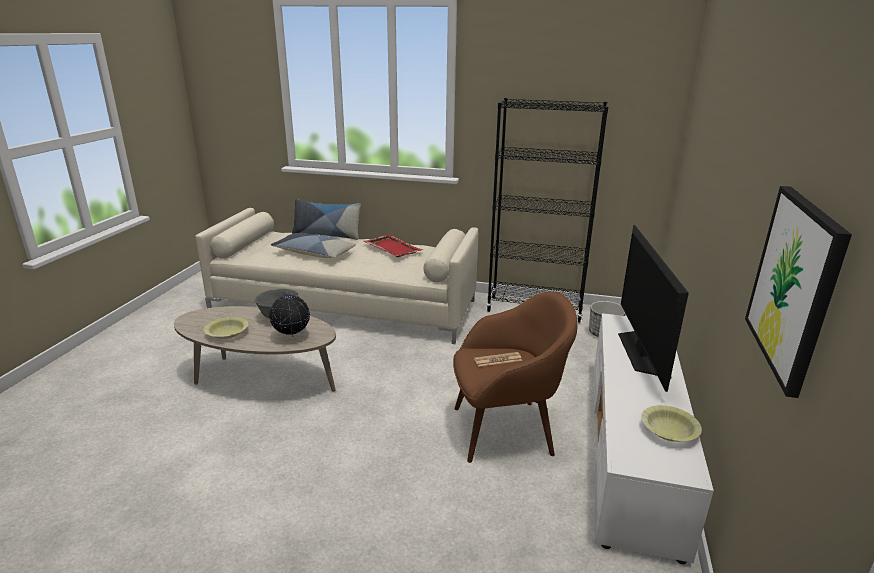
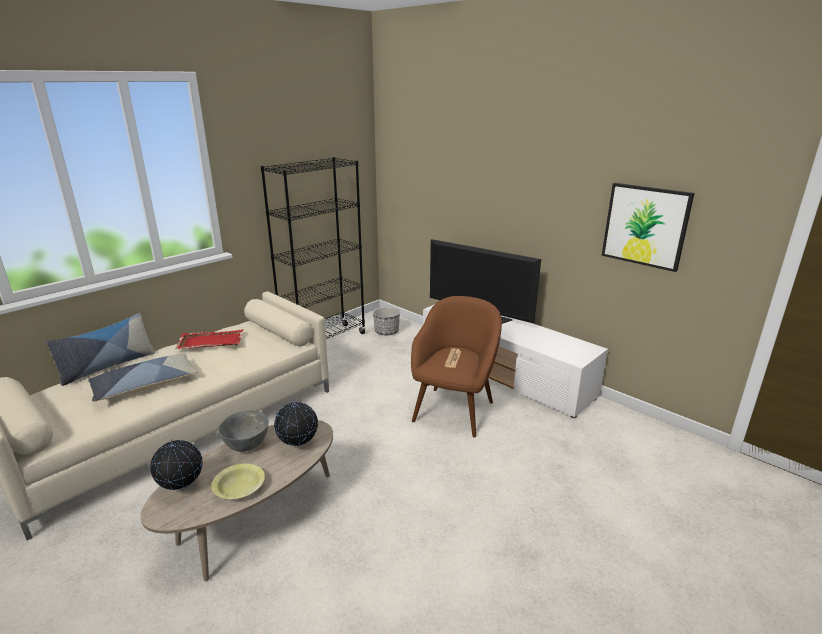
camera: 60 degrees left, 0 degrees up
(217, 314) = (182, 488): none -> globe
(668, 431) = (557, 339): yellow bowl -> none

